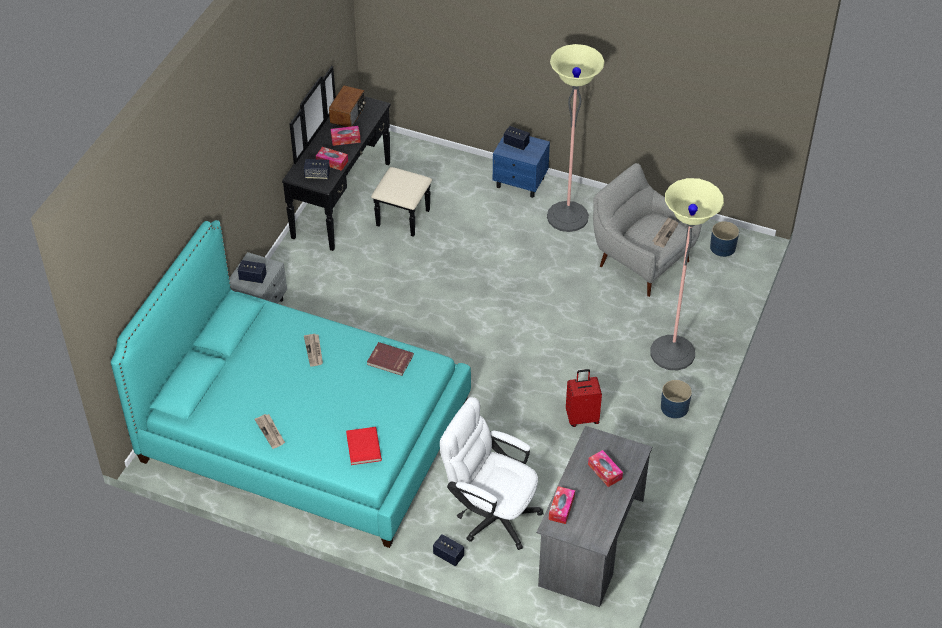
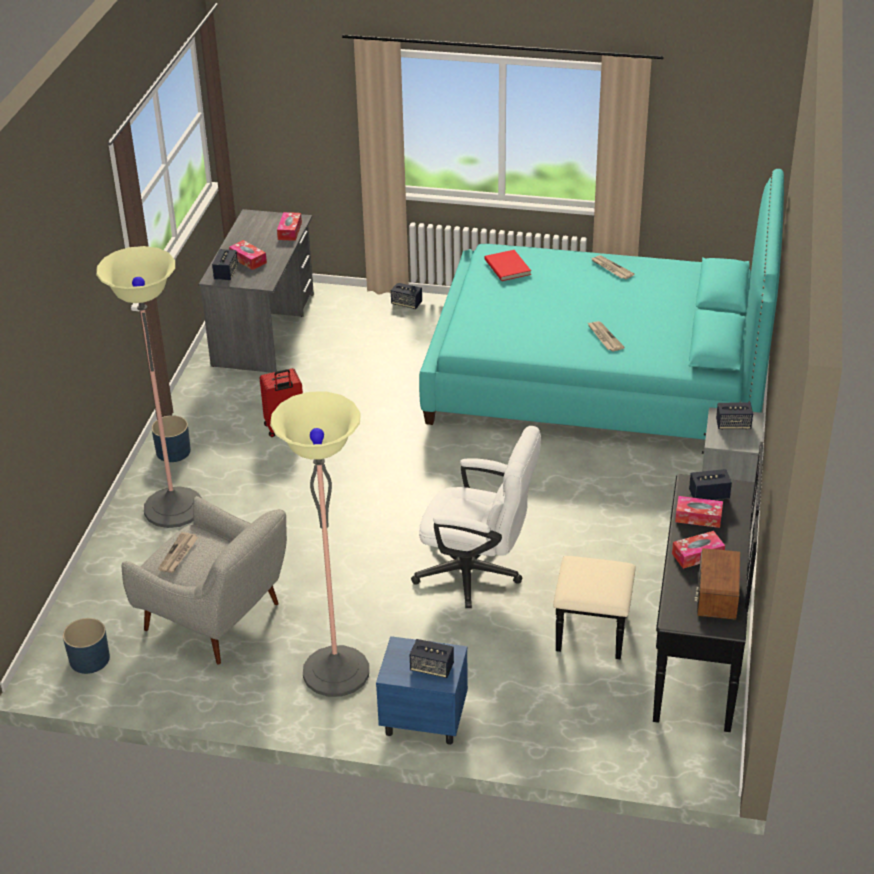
camera: 170 degrees right, 10 degrees down
(389, 360) = (512, 340): red book -> none
(490, 513) = (372, 337): white office chair -> white office chair (477, 574)
(626, 455) = (226, 273): none -> speaker

